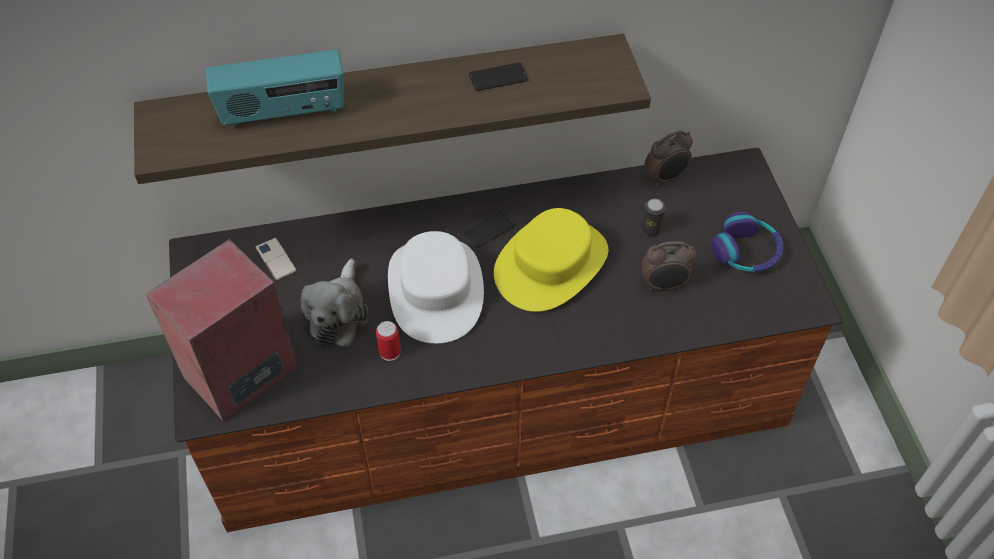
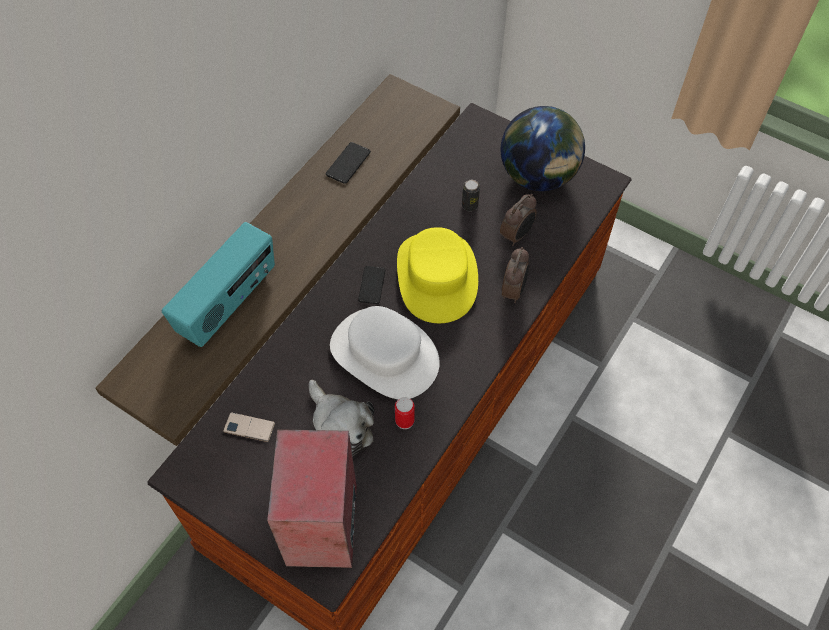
camera: 45 degrees left, 5 degrees up
(665, 178) = (440, 164): alarm clock -> alarm clock (513, 291)
(746, 252) = (538, 176): headphones -> globe

